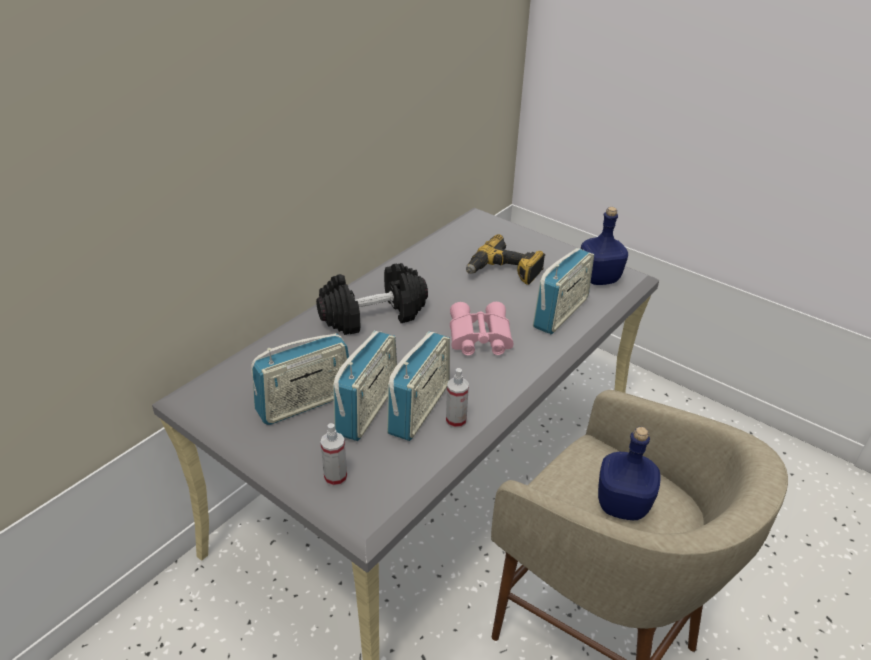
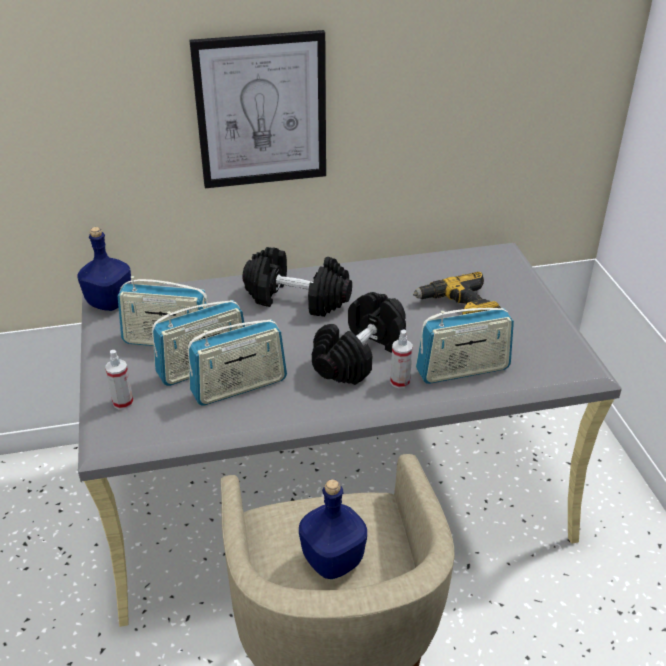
camera: 40 degrees right, 0 degrees up
(293, 140) = (261, 111): none -> picture
(456, 421) = (254, 410): spray bottle -> spray bottle (400, 382)
(478, 337) = (359, 355): pink binoculars -> black dumbbell
(598, 278) = (546, 357): blue bottle -> blue bottle (109, 302)

